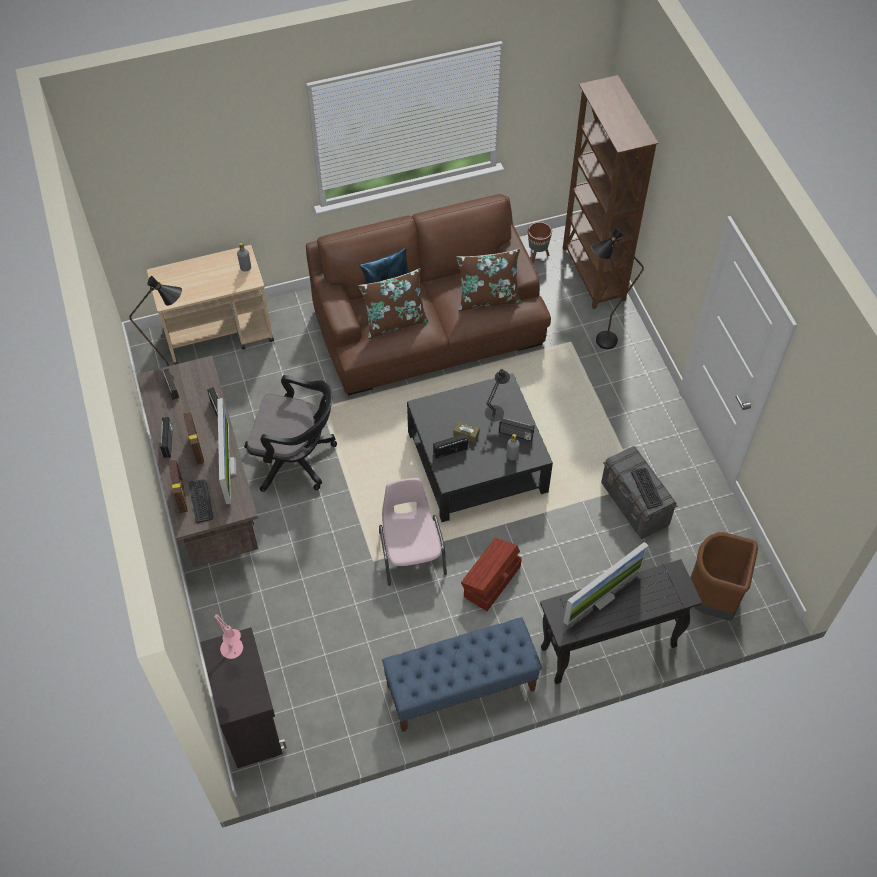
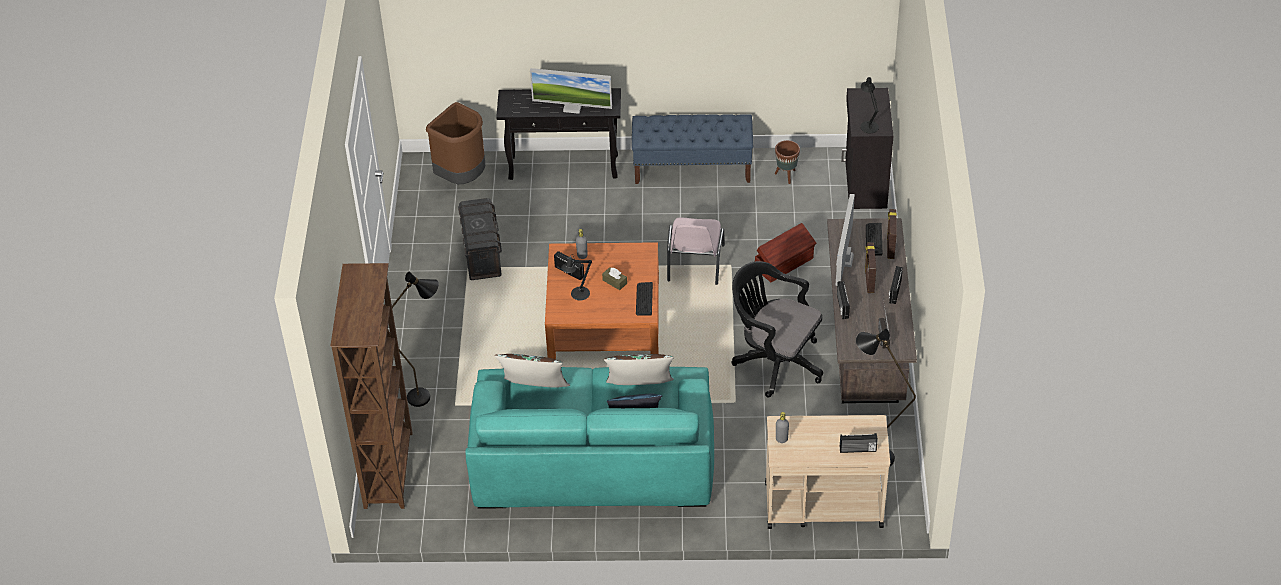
camera: 160 degrees left, 10 degrees down
(233, 651) = (868, 125): pink table lamp -> black table lamp
(428, 324) = (593, 459): brown sofa -> turquoise sofa
(450, 450) = (635, 272): radio -> radio (857, 450)
(477, 462) = (604, 319): black coffee table -> orange coffee table
(491, 581) = (635, 229): brown storage box -> brown storage box (785, 263)
(537, 255) = (436, 507): brown planter -> brown planter (786, 176)
(601, 597) = (572, 108): monitor -> monitor turned 150 degrees counterclockwise
(647, 488) = (477, 216): keyboard -> keyboard (644, 299)

